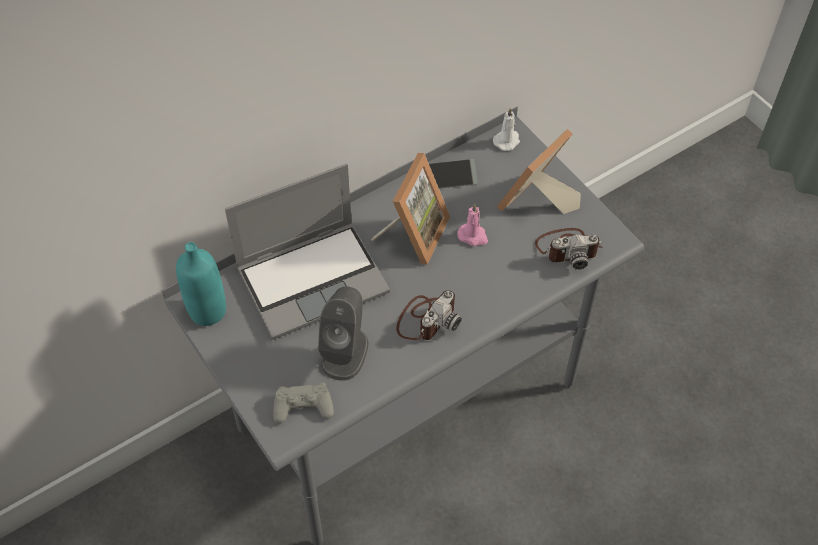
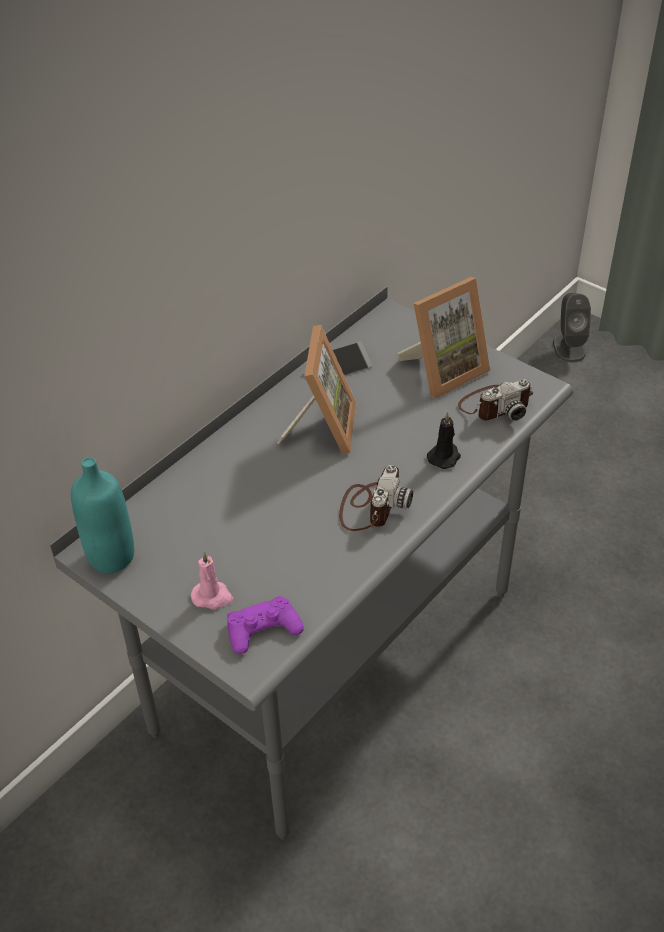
camera: 15 degrees left, 10 degrees down
(303, 406) = (263, 629): grey game controller -> purple game controller
(313, 279) = (226, 496): laptop -> none
(345, 352) = (291, 561): grey speaker -> grey speaker (568, 347)
(473, 236) = (388, 415): pink candle -> pink candle (212, 597)
(505, 287) = (444, 456): none -> black candle
(507, 140) = (387, 321): white candle -> none
(537, 202) = (443, 370): picture frame -> picture frame turned 150 degrees counterclockwise

